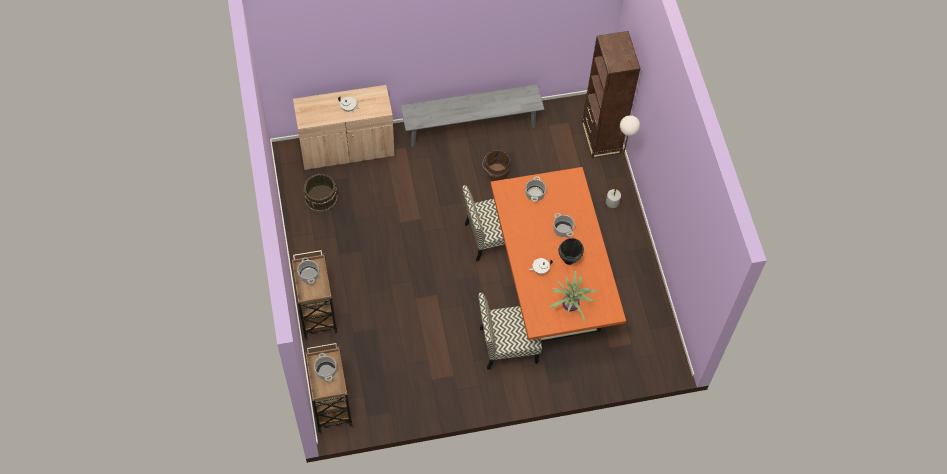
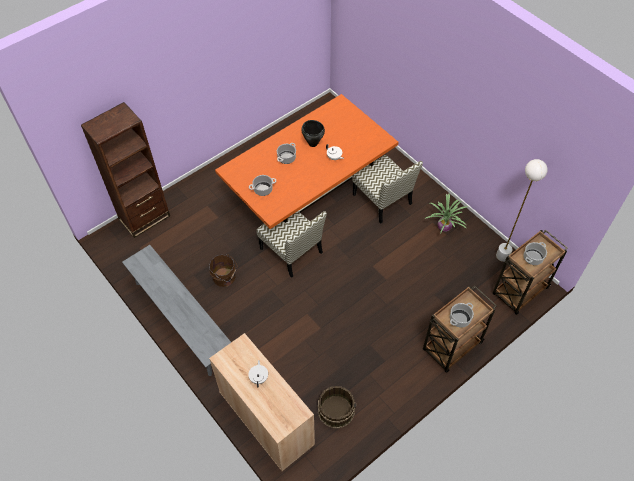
camera: 115 degrees left, 5 degrees down
(570, 306) = (353, 127): potted plant -> potted plant (444, 227)
(612, 202) = (209, 186): white floor lamp -> white floor lamp (502, 256)

